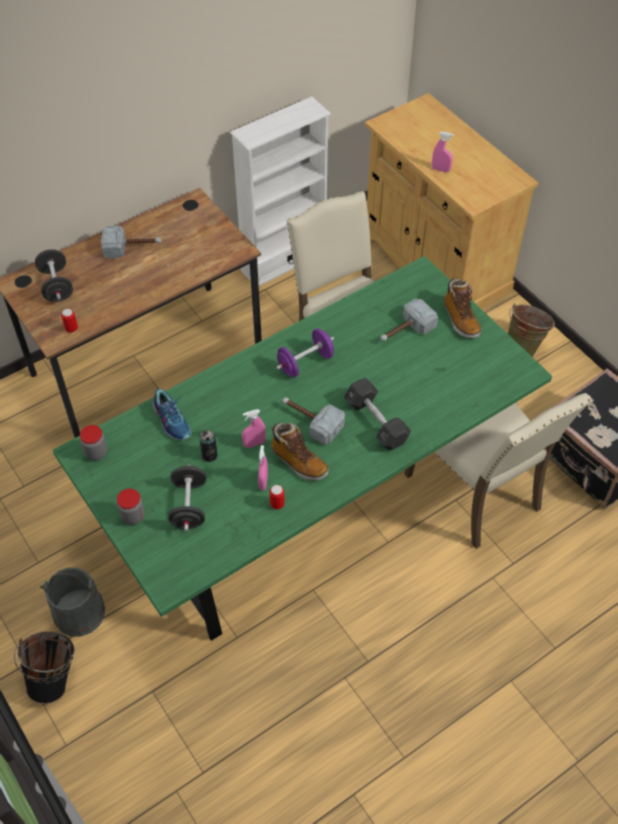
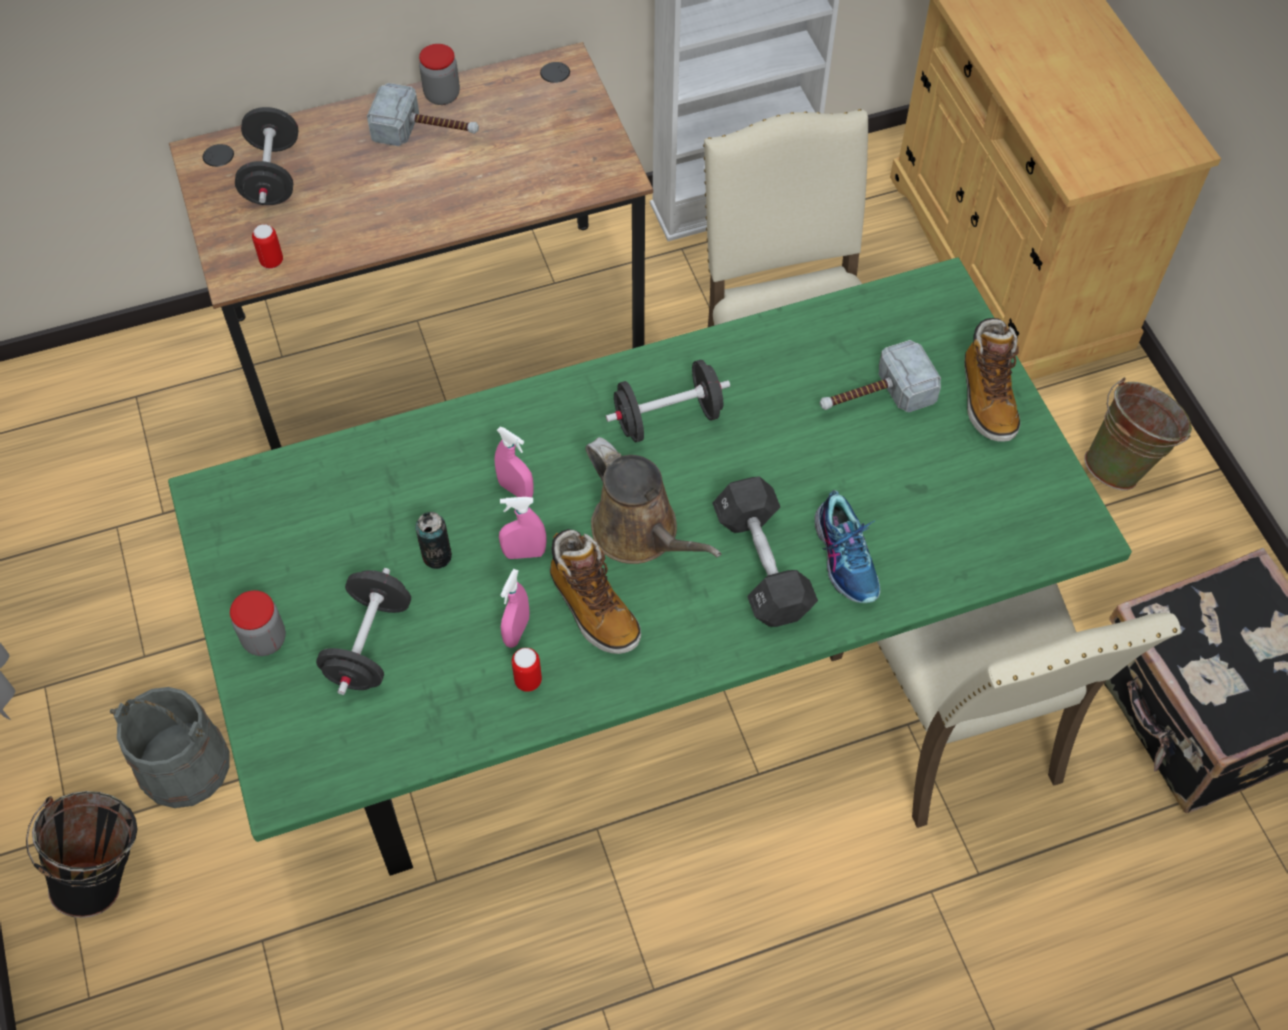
camera: 15 degrees right, 5 degrees up
(96, 453) = (240, 503): jar -> jar (442, 95)
(172, 420) = (392, 474): shoe -> shoe (846, 557)
(305, 363) = (667, 418): purple dumbbell -> black dumbbell
(310, 421) = (640, 533): hammer -> brown watering can
(440, 169) = (1036, 95): pink spray bottle -> pink spray bottle (516, 490)

